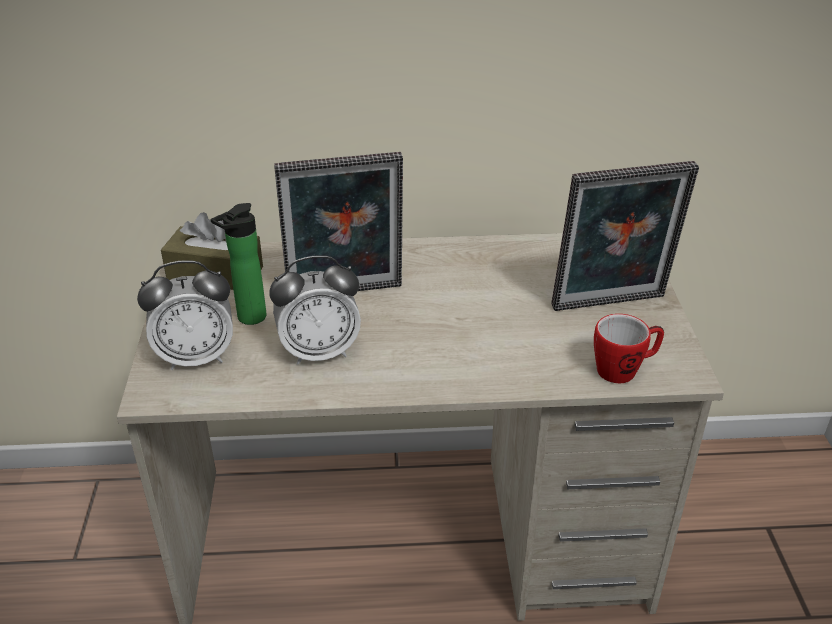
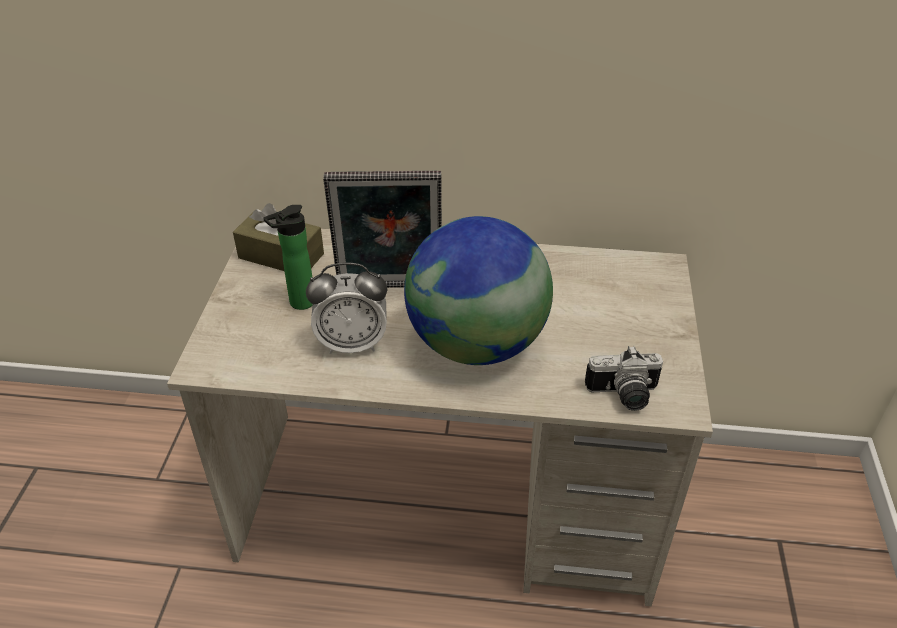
camera: 10 degrees right, 5 degrees up
(196, 357) = (245, 335): alarm clock -> none
(455, 337) = (476, 344): none -> globe
(610, 305) = (630, 328): picture frame -> none
(624, 370) = (624, 396): mug -> camera

